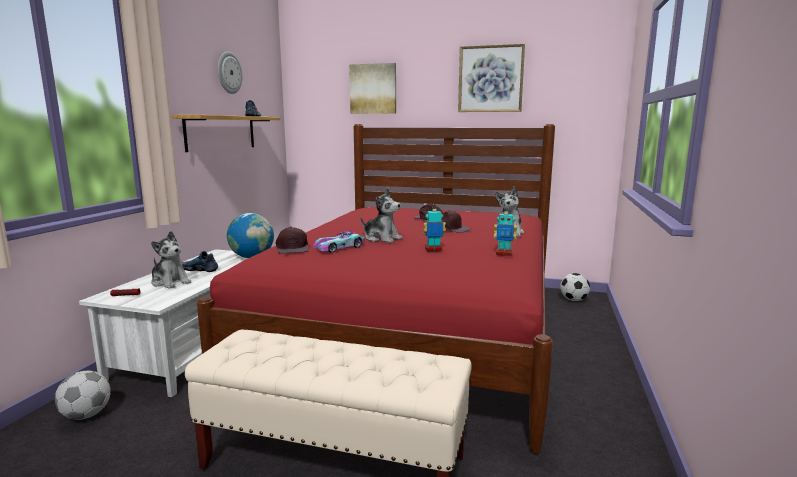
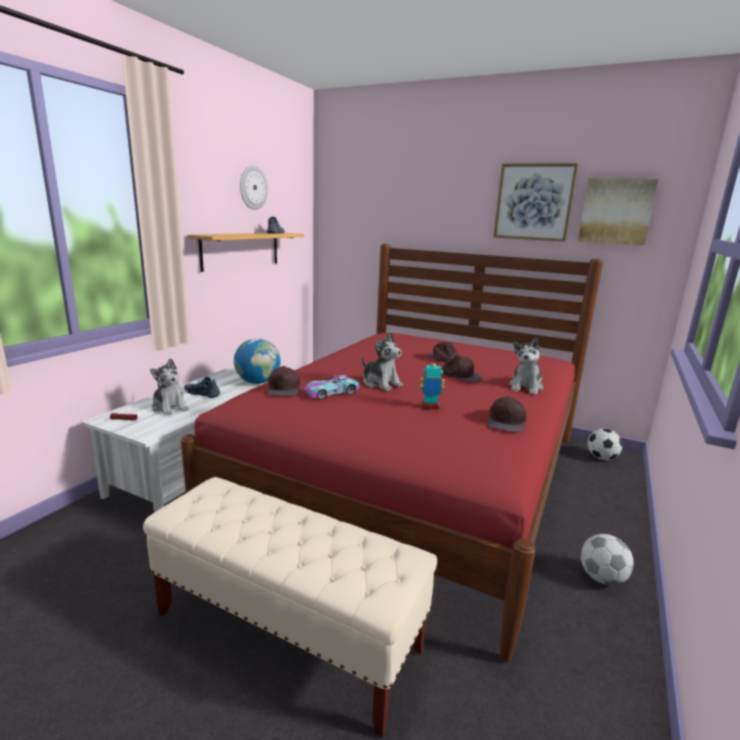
camera: 10 degrees right, 5 degrees up
(87, 415) = (79, 532): football -> football (602, 578)
(373, 89) = (404, 206): picture -> picture (616, 211)
(504, 254) = (507, 421): toy robot -> brown cap

